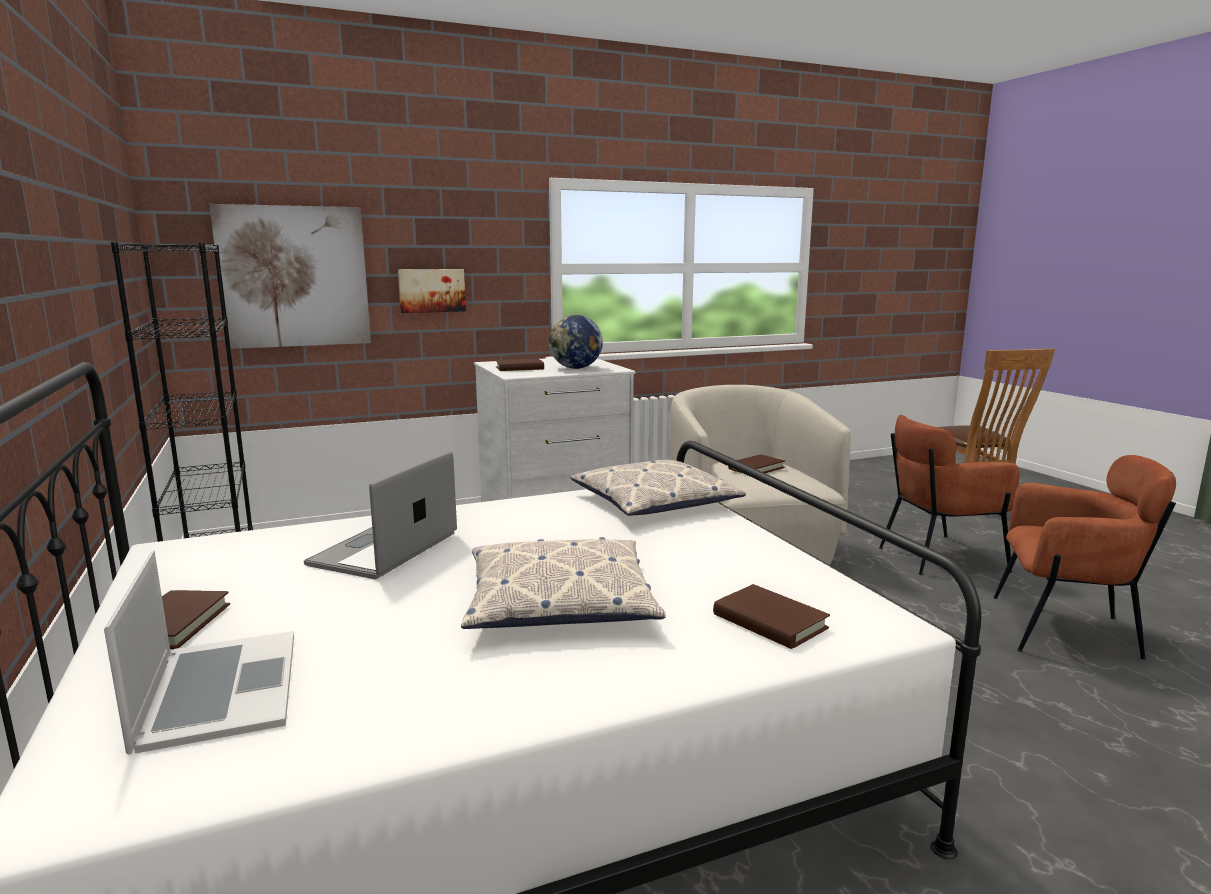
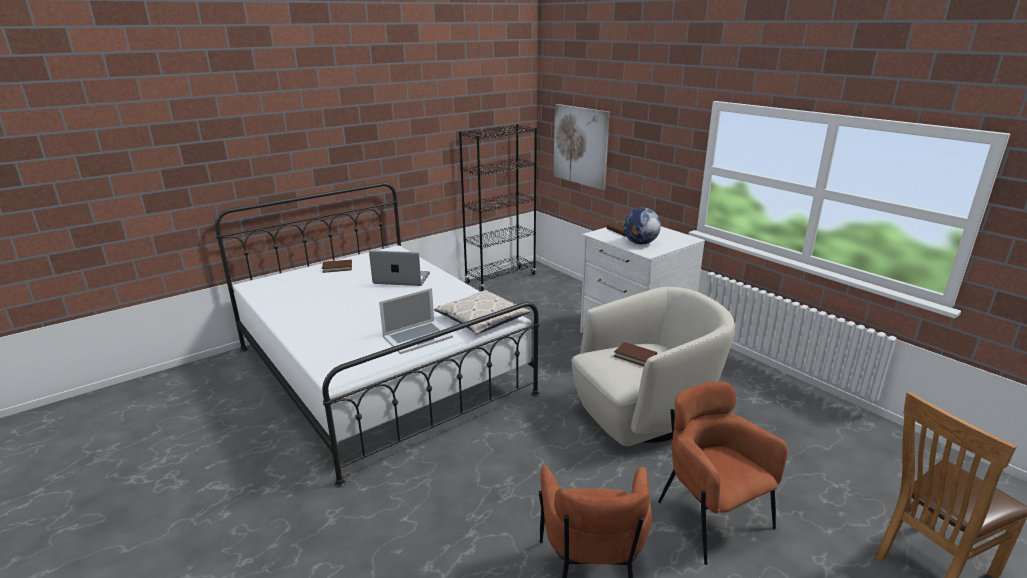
camera: 75 degrees right, 10 degrees up
(218, 688) = (300, 283): laptop -> laptop (417, 337)
(431, 290) = (635, 167): picture -> none
(559, 602) = (356, 315): pillow -> none
(769, 622) = (341, 354): brown book -> none

